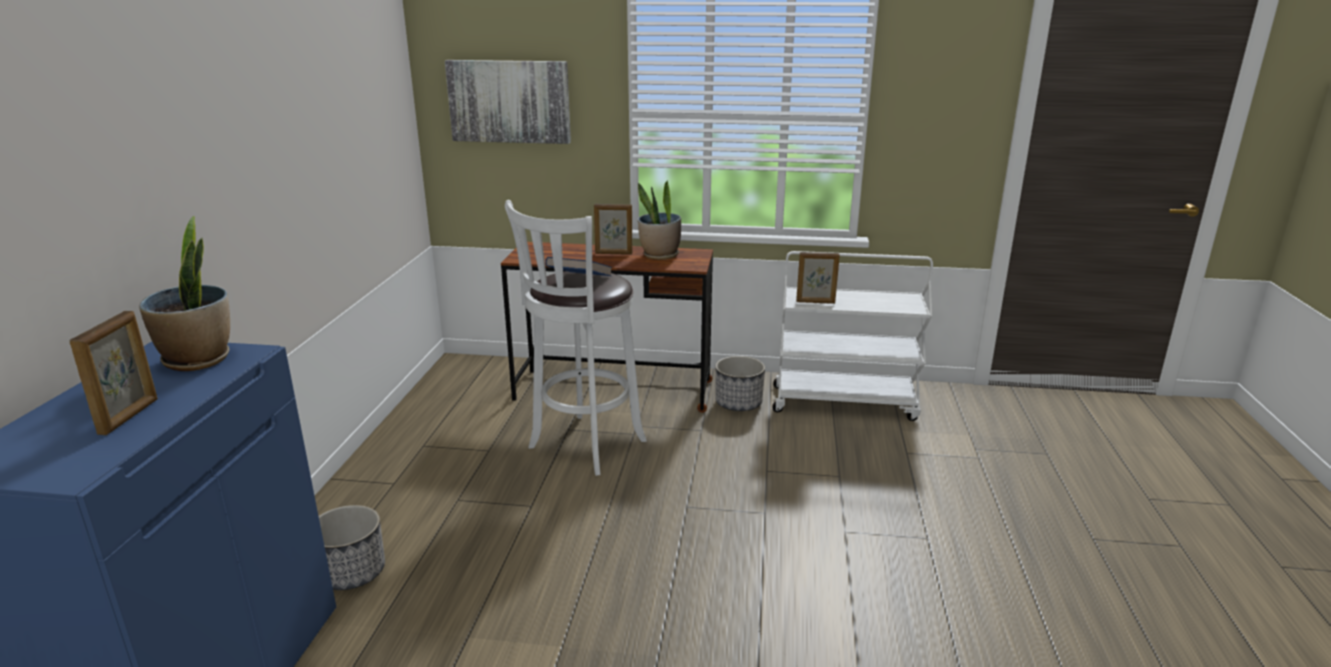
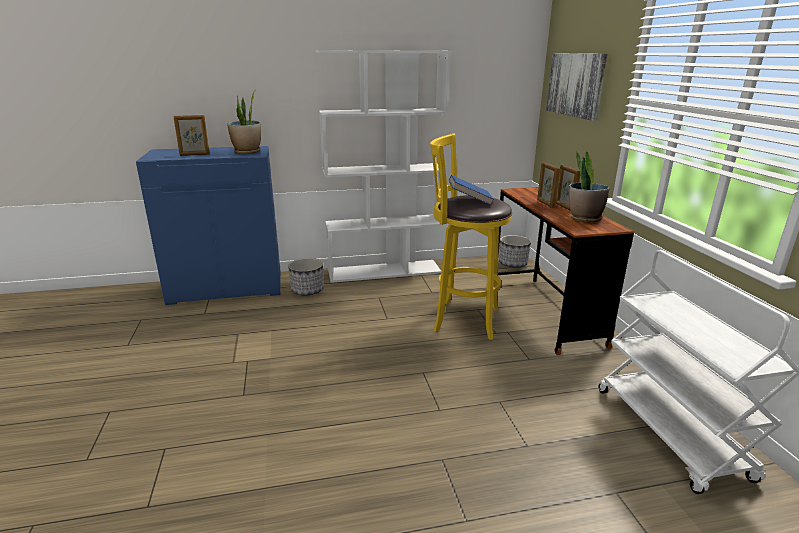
camera: 70 degrees right, 0 degrees up
(369, 475) = (385, 271): none -> white bookcase
(583, 446) = (462, 319): white stool -> yellow stool
(738, 403) = (591, 369): planter -> planter (513, 263)
(815, 302) = (658, 308): picture frame -> picture frame (545, 204)

